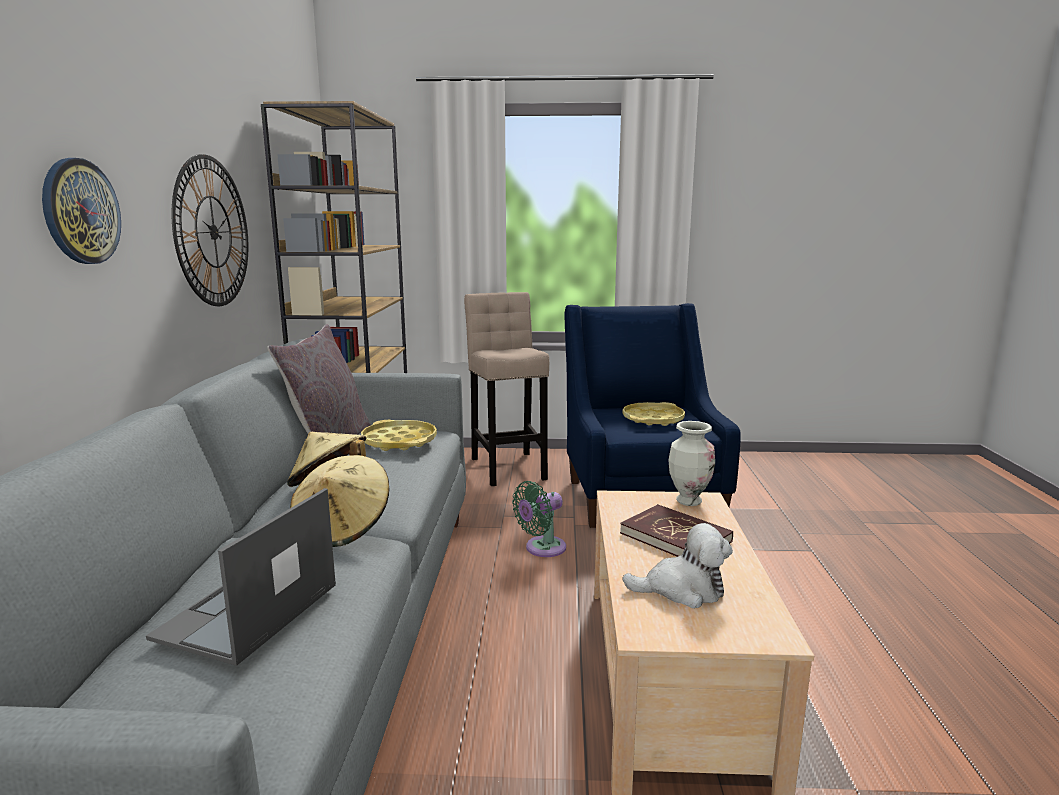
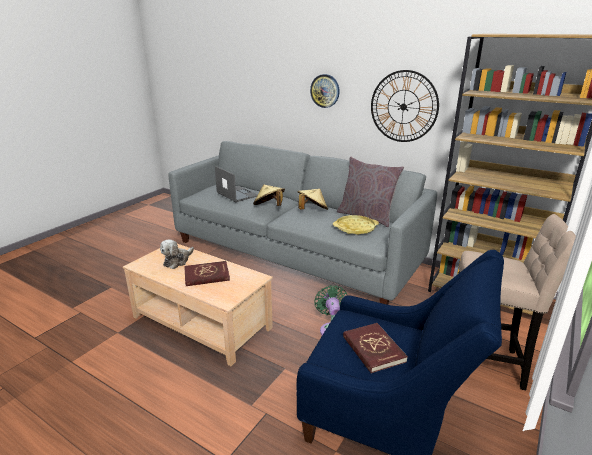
camera: 120 degrees right, 10 degrees up
(653, 419) = (373, 349): yellow tray -> red book
(688, 501) = (230, 295): vase -> none

